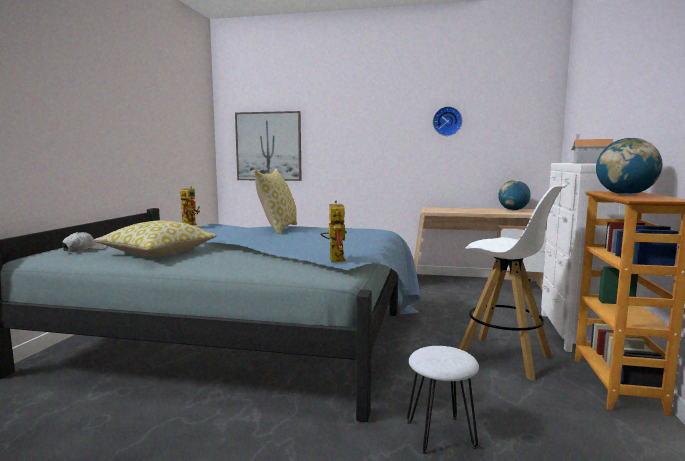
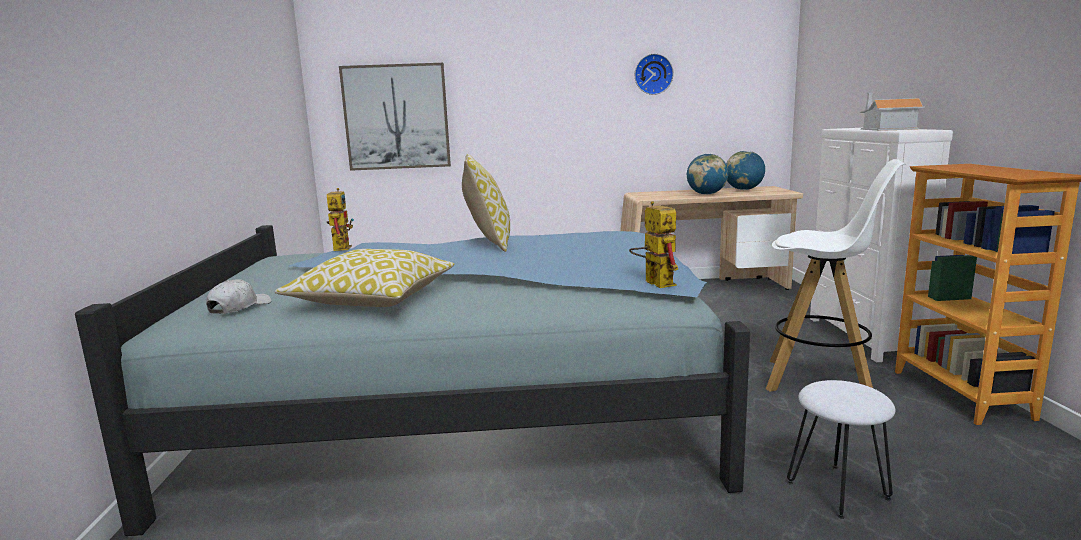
camera: 15 degrees left, 5 degrees up
(625, 194) = (976, 169): globe -> globe (706, 194)

